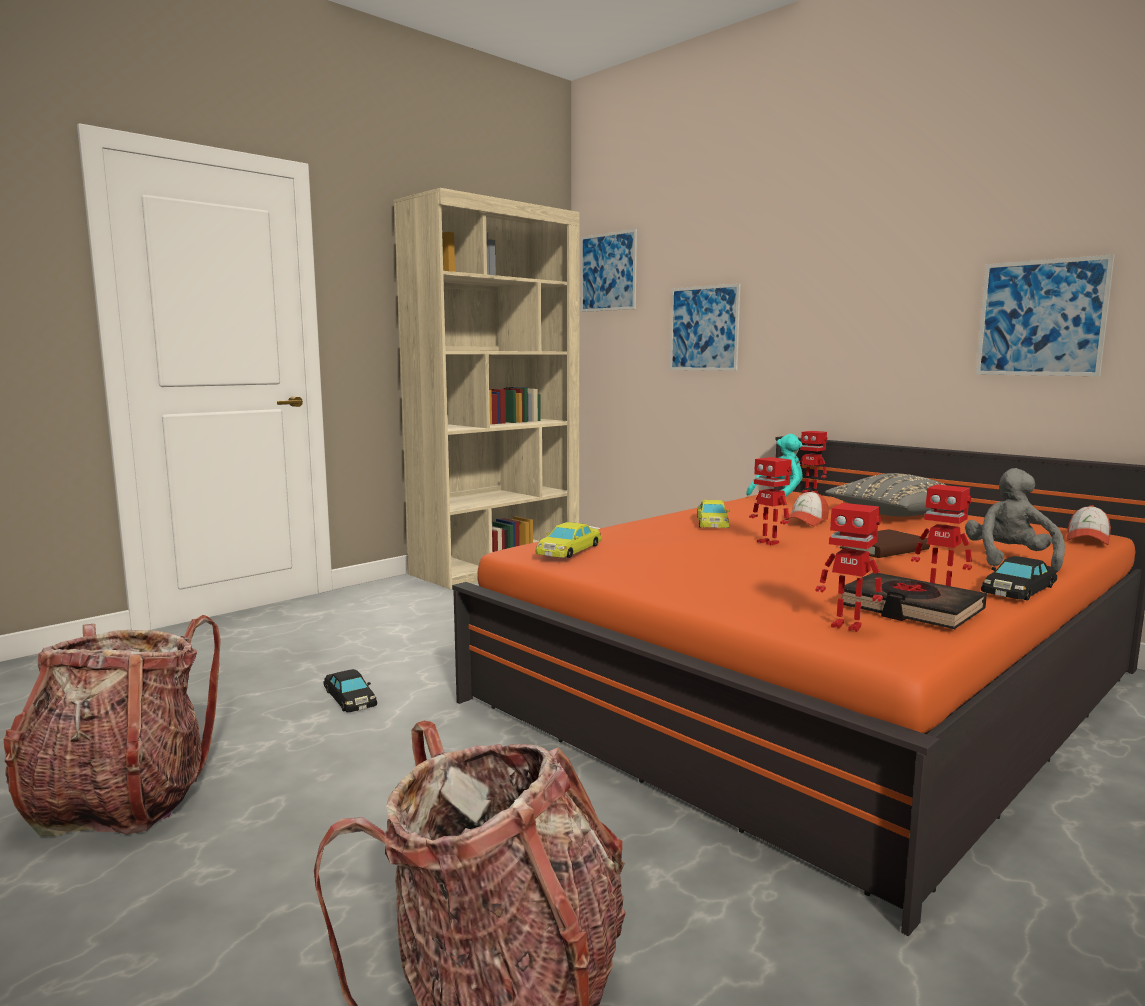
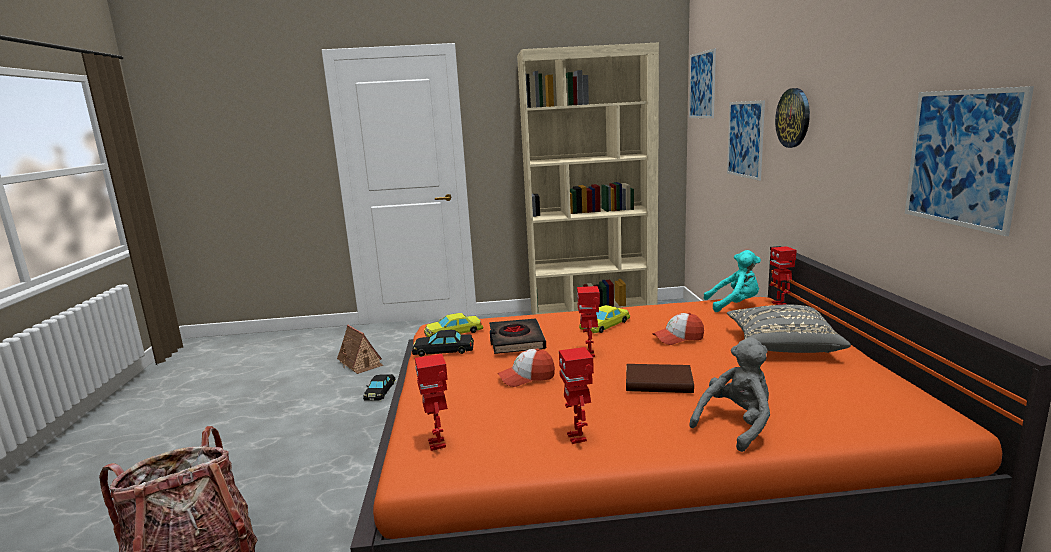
camera: 40 degrees right, 5 degrees up
(121, 801) = (235, 417): backpack -> none
(243, 676) = (361, 363): none -> toy house
(794, 299) = (793, 118): none -> wall clock
(910, 609) = (513, 445): black book -> black book (516, 341)
(1018, 589) = (648, 457): black toy car -> black toy car (443, 350)
(1087, 539) = (907, 424): cap -> cap (527, 377)

